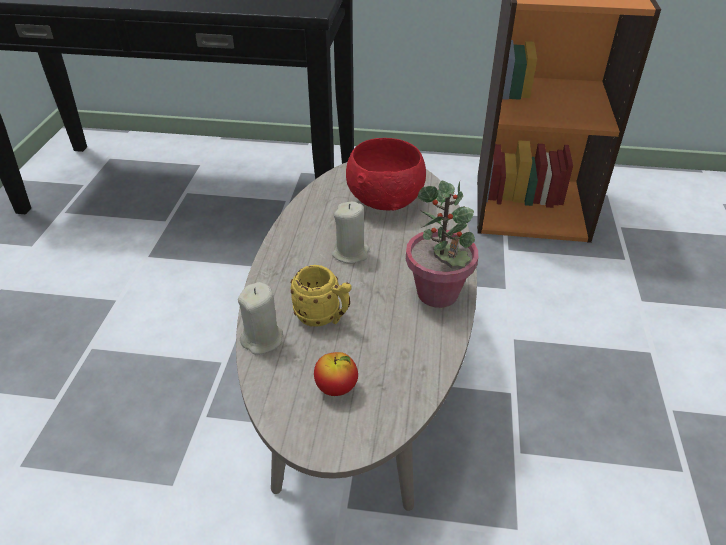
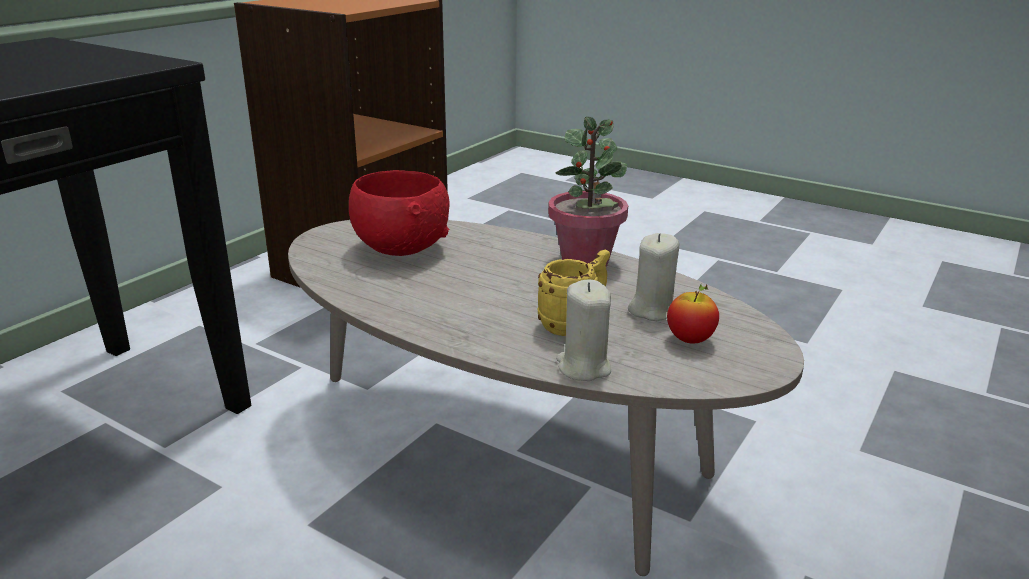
camera: 65 degrees left, 15 degrees down
(351, 253) = (476, 286): beige candle -> beige candle (652, 310)

